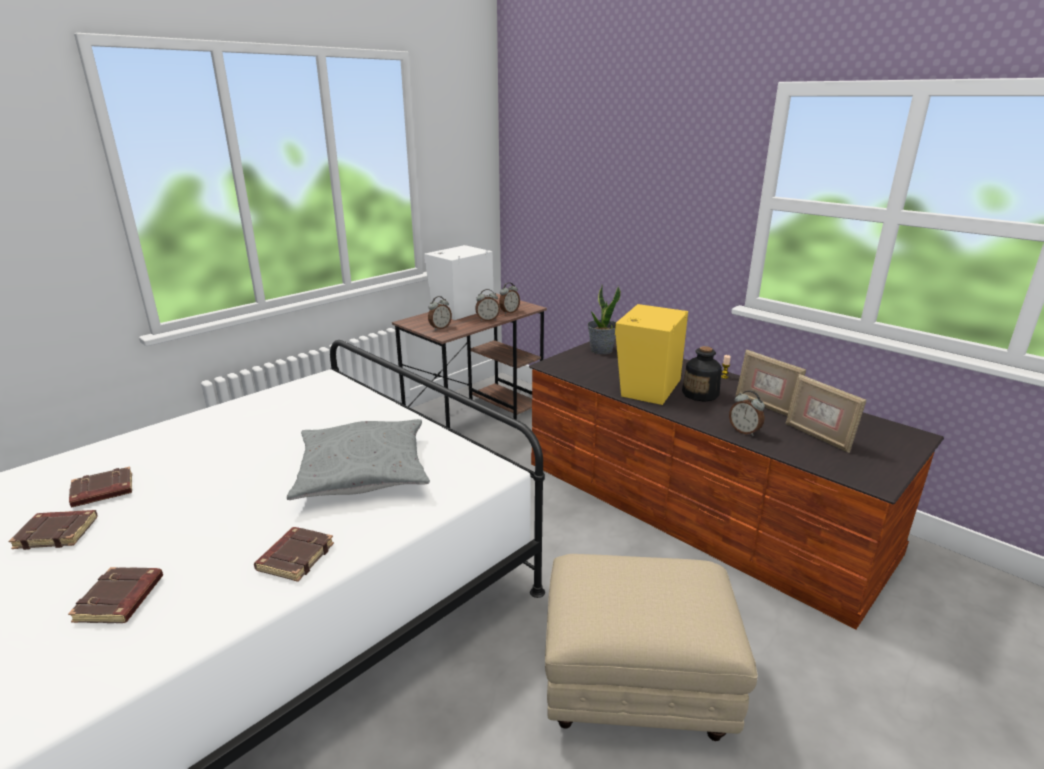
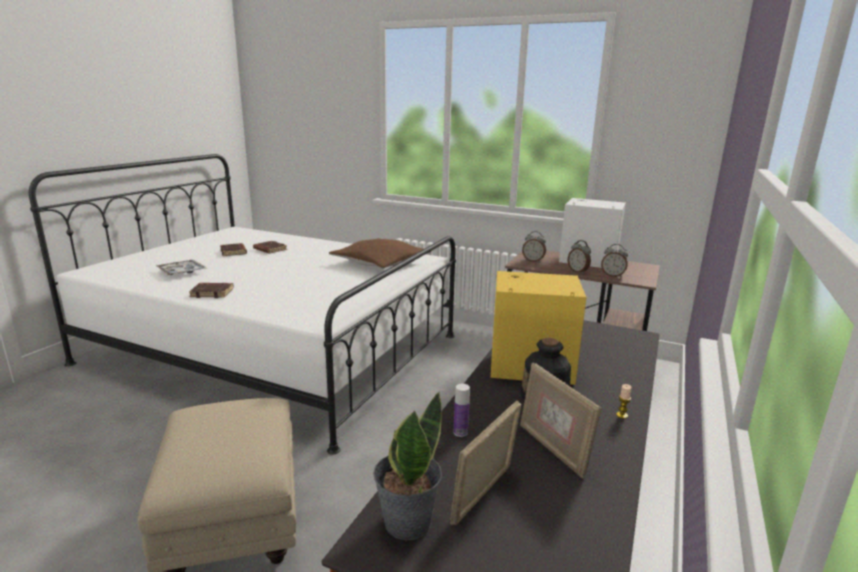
camera: 70 degrees right, 5 degrees down
(120, 600) = (182, 272): brown book -> tray
(304, 409) = (380, 263): none -> brown pillow
(363, 472) = (305, 290): grey pillow -> none
(601, 350) = (605, 335): potted plant -> potted plant (406, 521)
(744, 431) = (460, 432): alarm clock -> bottle
(765, 406) = (553, 449): picture frame -> picture frame turned 60 degrees counterclockwise

